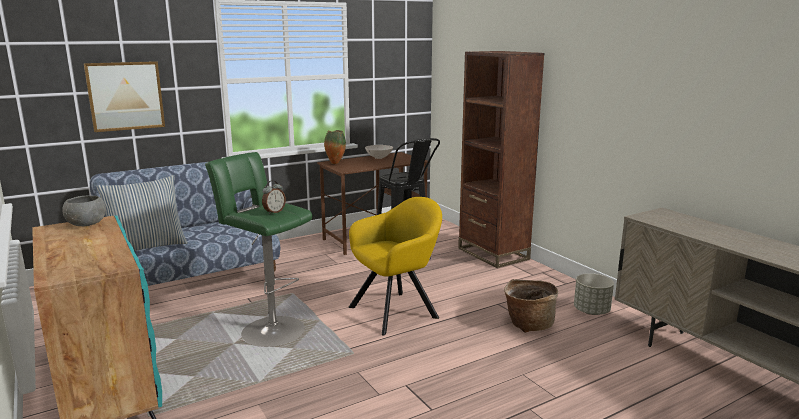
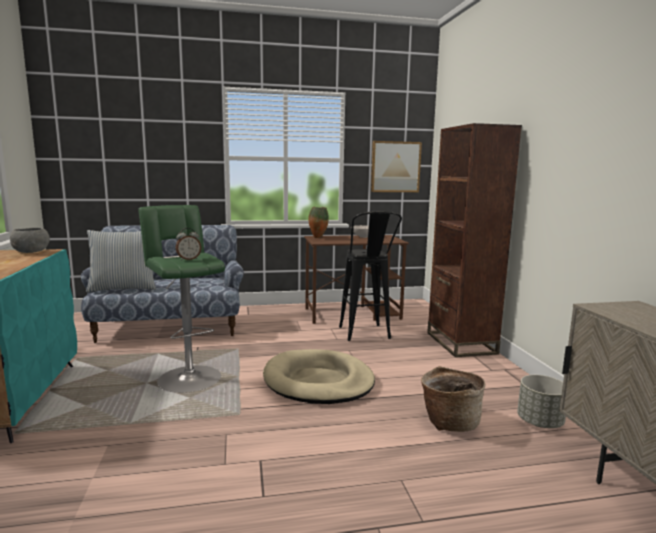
camera: 20 degrees right, 5 degrees down
(125, 96) = (143, 164): picture -> picture (395, 167)
(397, 311) = (318, 381): yellow armchair -> beige dog bed

